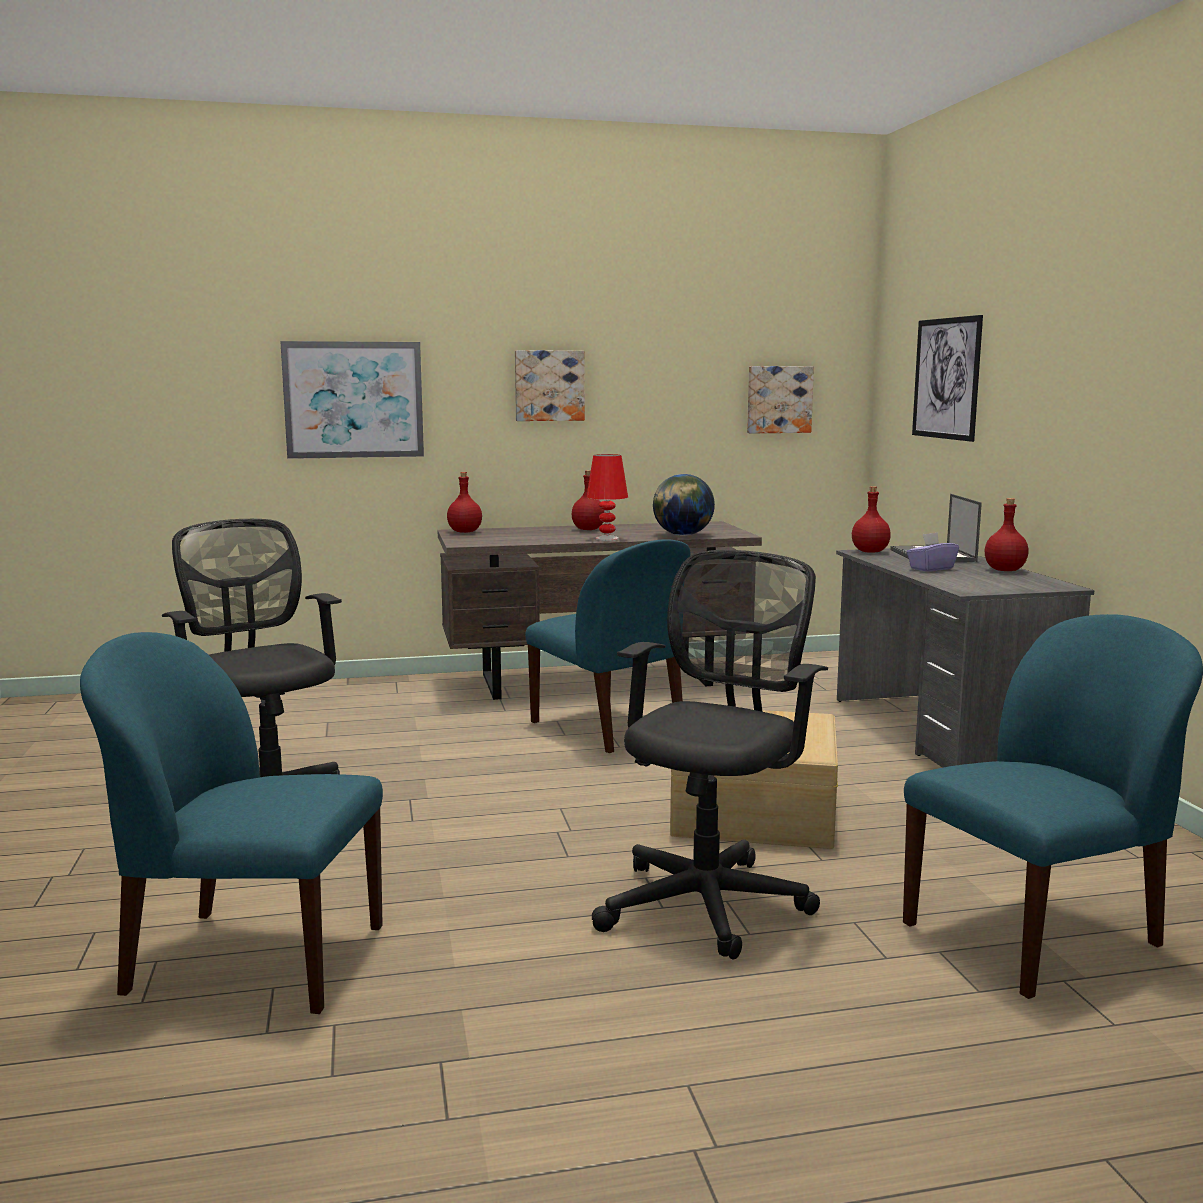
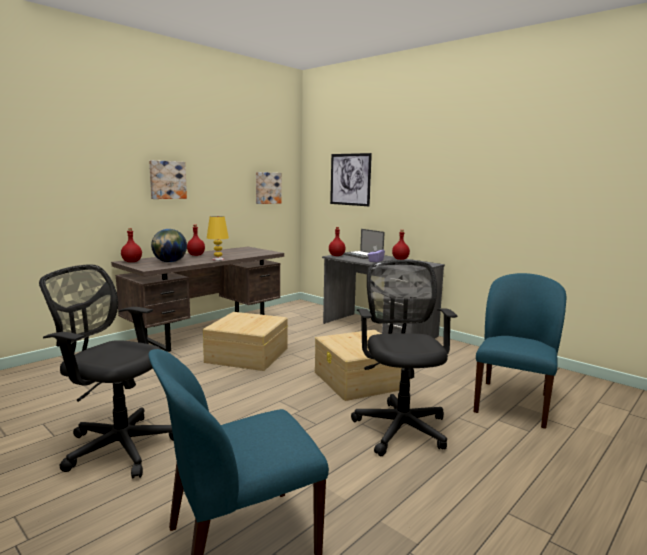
camera: 35 degrees left, 0 degrees up
(353, 400) = (56, 187): picture -> none
(607, 539) = (218, 259): red table lamp -> yellow table lamp
(609, 728) = (246, 355): blue chair -> beige storage box
(682, 535) = (248, 254): globe -> globe (170, 262)

